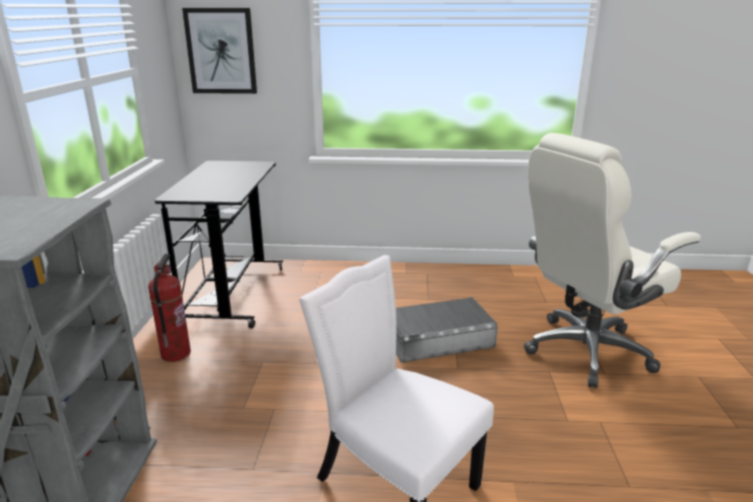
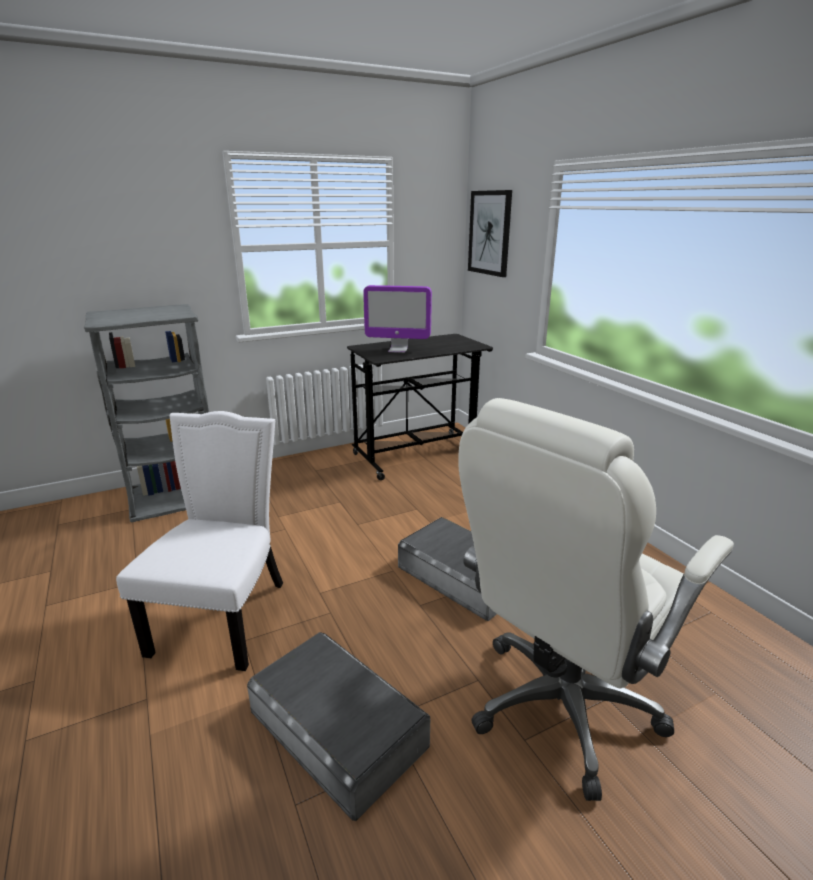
camera: 60 degrees right, 0 degrees up
(175, 354) = (320, 468): fire extinguisher -> none
(216, 187) = (398, 350): none -> monitor
(567, 447) = (337, 728): none -> grey storage box
(585, 352) = (561, 708): white office chair -> white office chair turned 75 degrees counterclockwise

